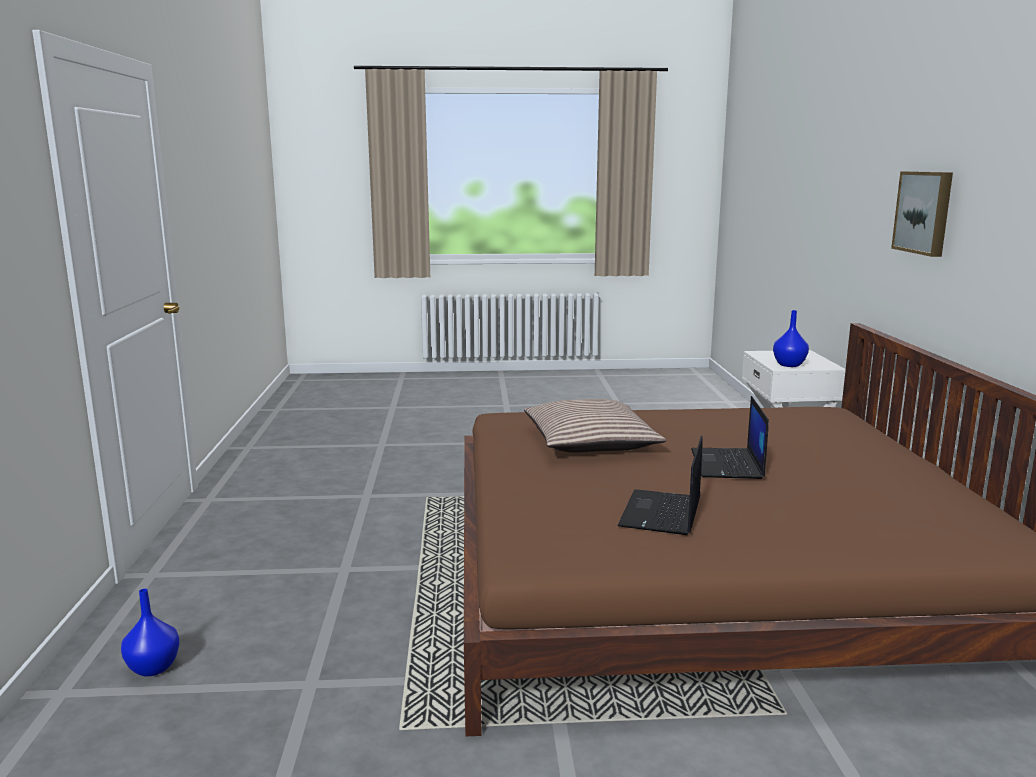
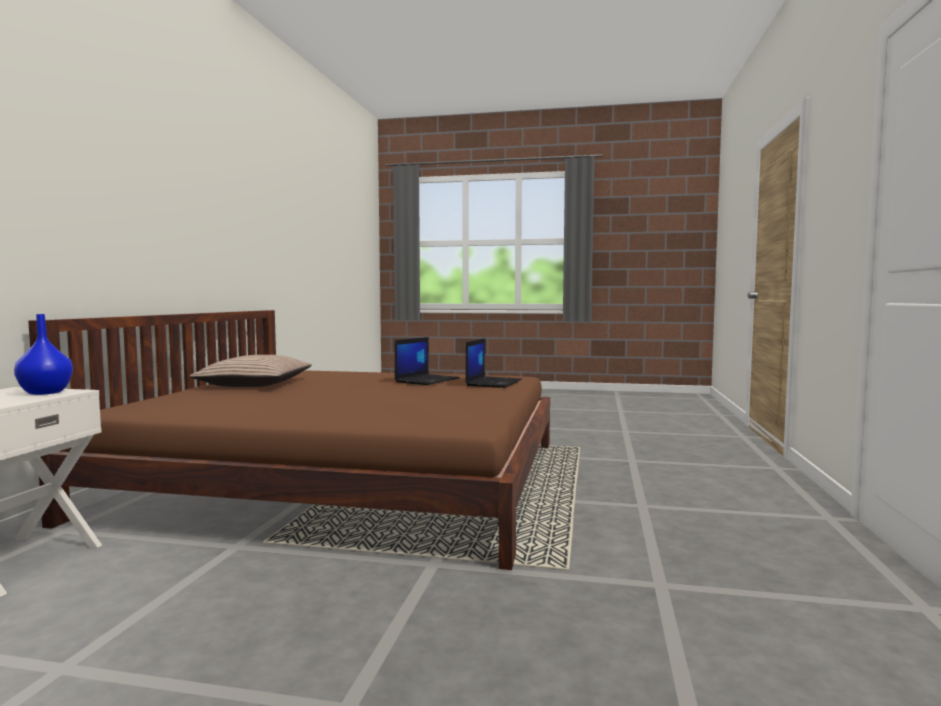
camera: 165 degrees left, 10 degrees down
(152, 668) = (735, 471): blue vase -> none
(590, 442) = (411, 402): pillow -> pillow (254, 384)
(728, 464) = (336, 389): laptop -> laptop (493, 383)
(925, 212) = (96, 195): picture -> none

